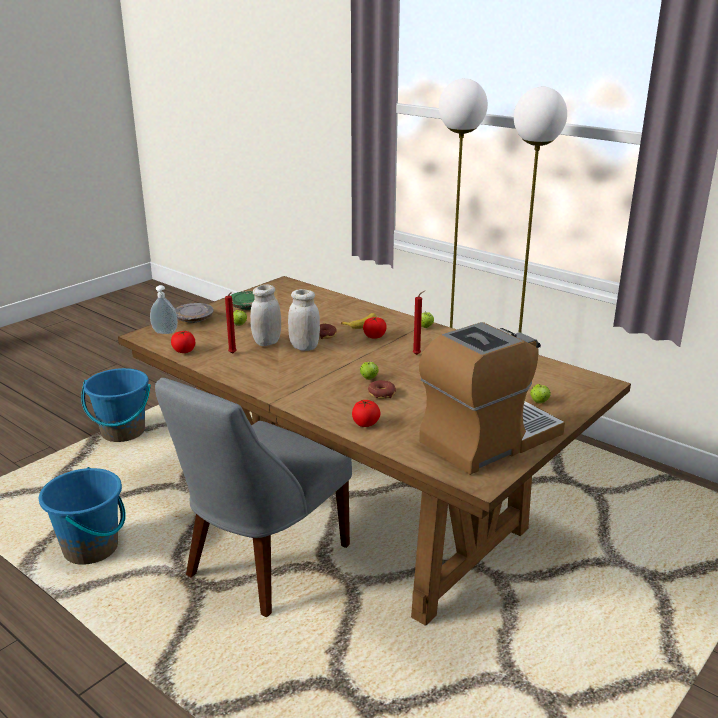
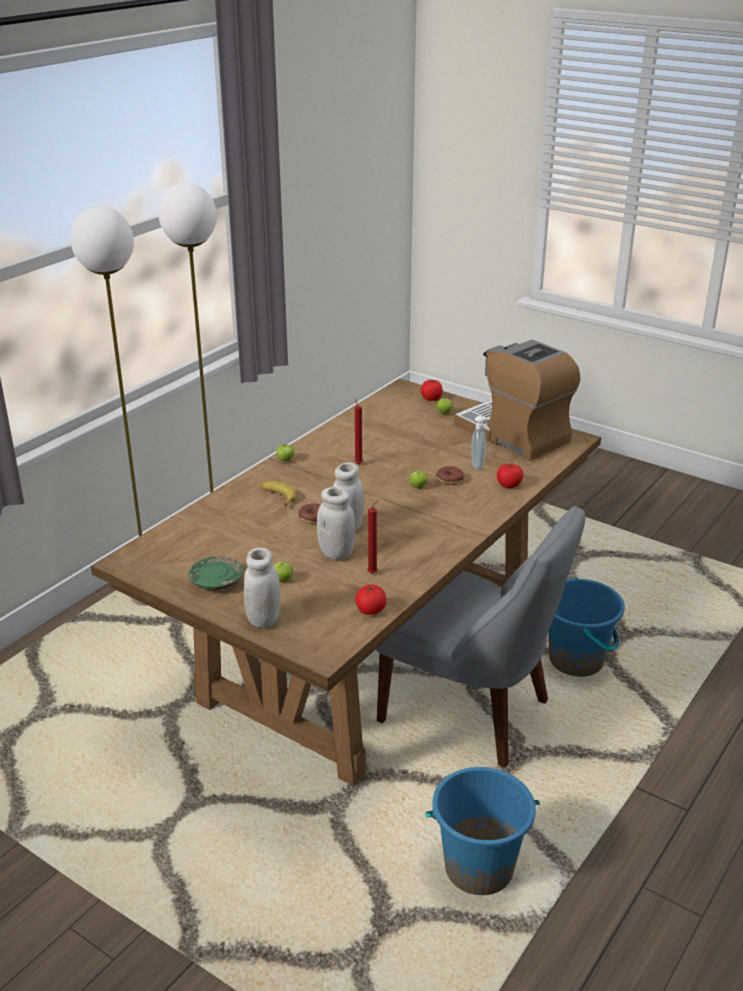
camera: 95 degrees left, 5 degrees up
(123, 432) = (183, 920): blue bucket -> blue bucket (577, 660)
(165, 333) = (314, 636): soap dispenser -> soap dispenser (478, 465)
(194, 319) = (263, 620): grey plate -> white jar
(374, 336) = (313, 488): tomato -> tomato (431, 398)

